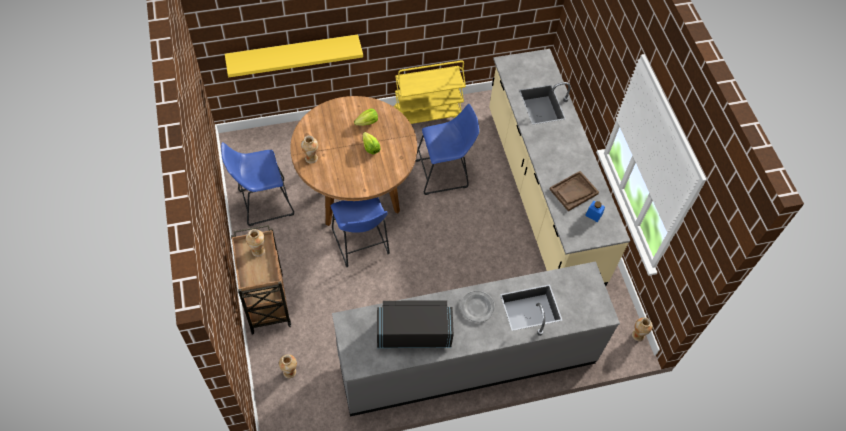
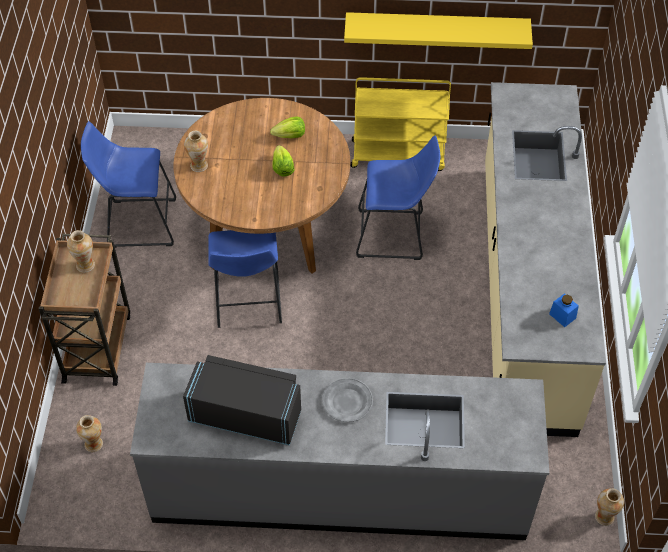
camera: 20 degrees right, 5 degrees down
(293, 52) = (216, 26): yellow shelf -> yellow shelf (436, 28)
(573, 192) = (543, 279): brown tray -> none

